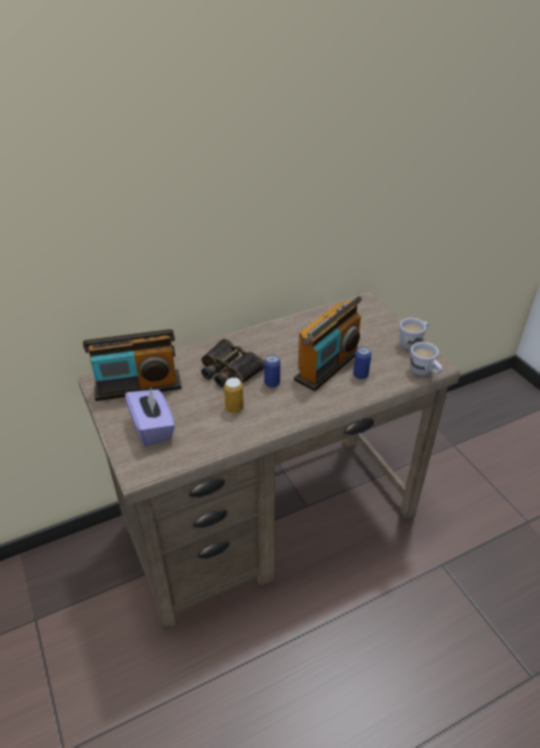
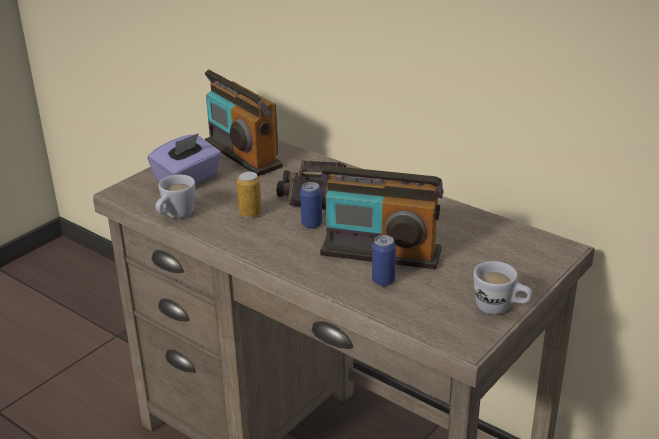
camera: 65 degrees right, 10 degrees down
(424, 373) = (437, 332): white mug -> white mug (175, 216)

